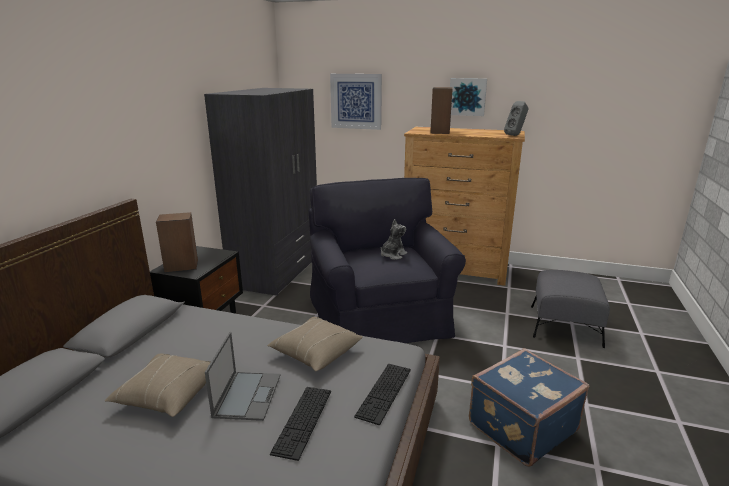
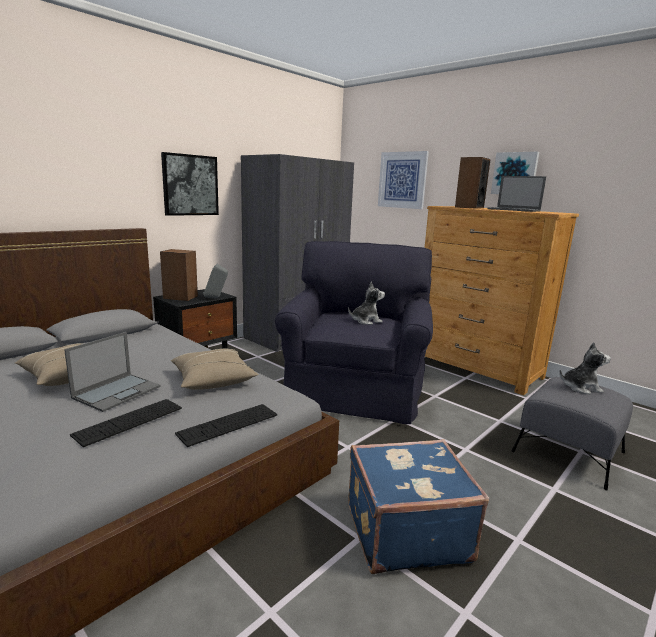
camera: 25 degrees right, 5 degrees down
(164, 137) = (190, 185): none -> picture
(478, 132) = (514, 210): none -> laptop
(515, 135) = (554, 213): grey speaker -> grey speaker (216, 298)
(568, 277) = (580, 388): none -> plush toy

